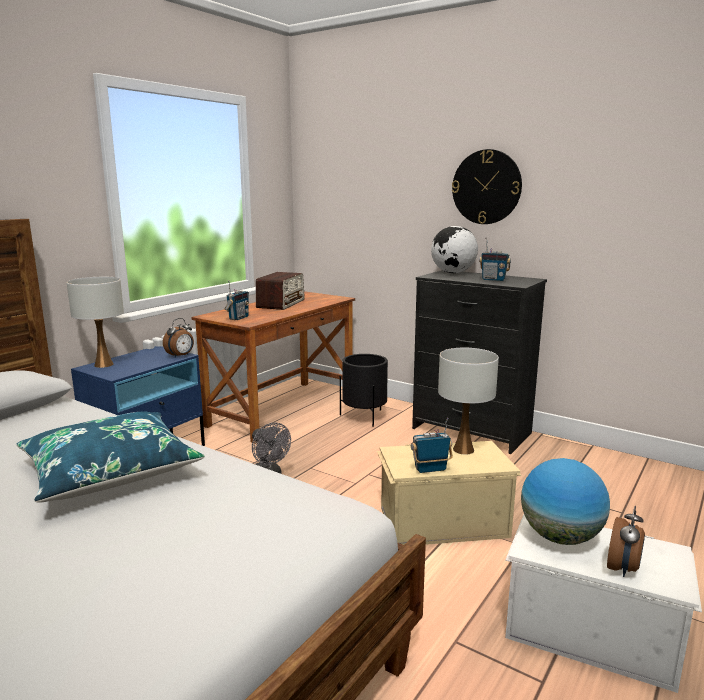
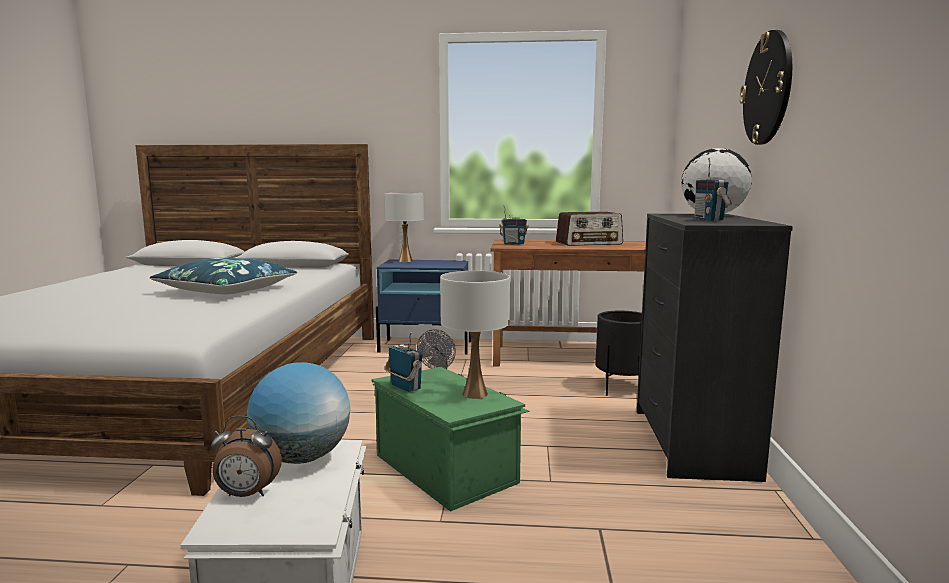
camera: 60 degrees right, 5 degrees down
(180, 356) = (452, 266): alarm clock -> none
(442, 521) = (446, 467): beige storage box -> green storage box

